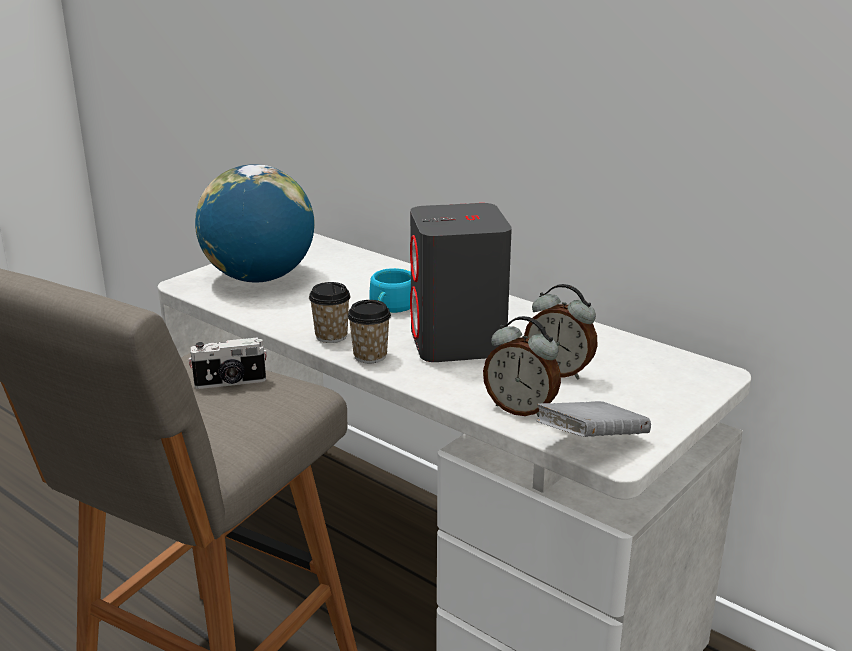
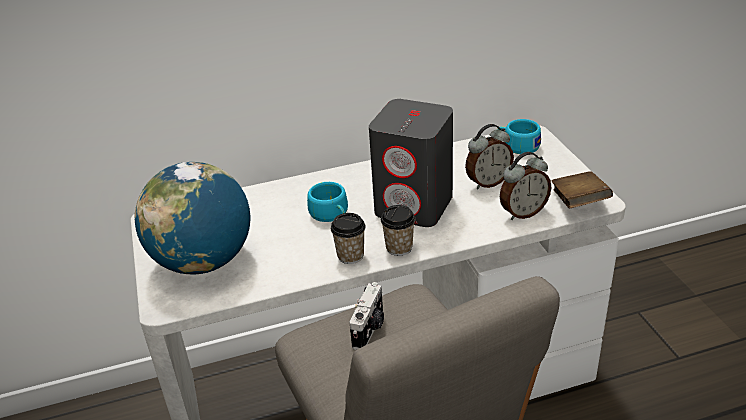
camera: 55 degrees left, 10 degrees up
(591, 442) = (578, 203): grey book -> brown book
(671, 370) = (517, 146): none -> turquoise cup

